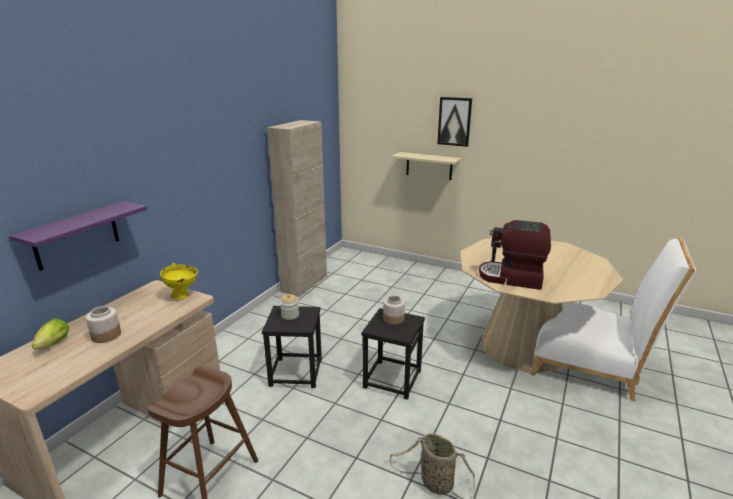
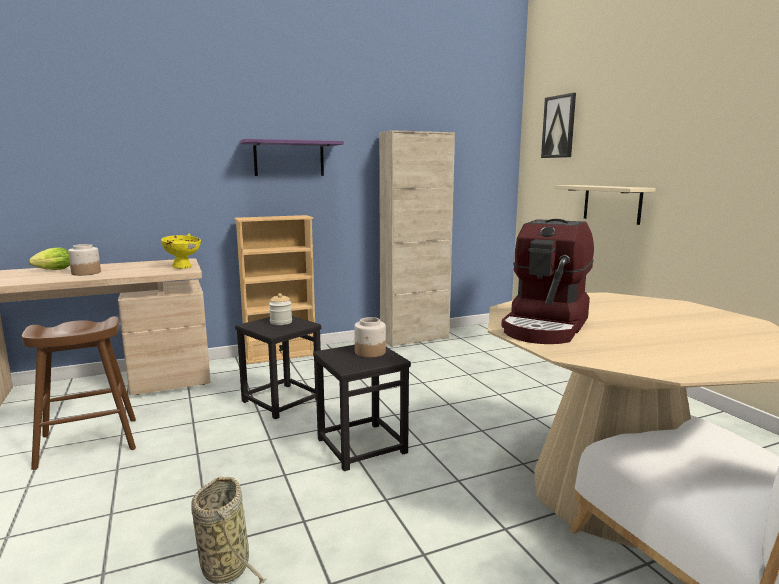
camera: 40 degrees right, 10 degrees down
(76, 235) = (114, 186): purple shelf -> purple shelf (289, 158)
(230, 335) = (280, 355): none -> beige bookcase
(454, 121) = (649, 130): picture -> picture (559, 127)
(512, 278) = (546, 326): coffee machine -> coffee machine turned 120 degrees counterclockwise

